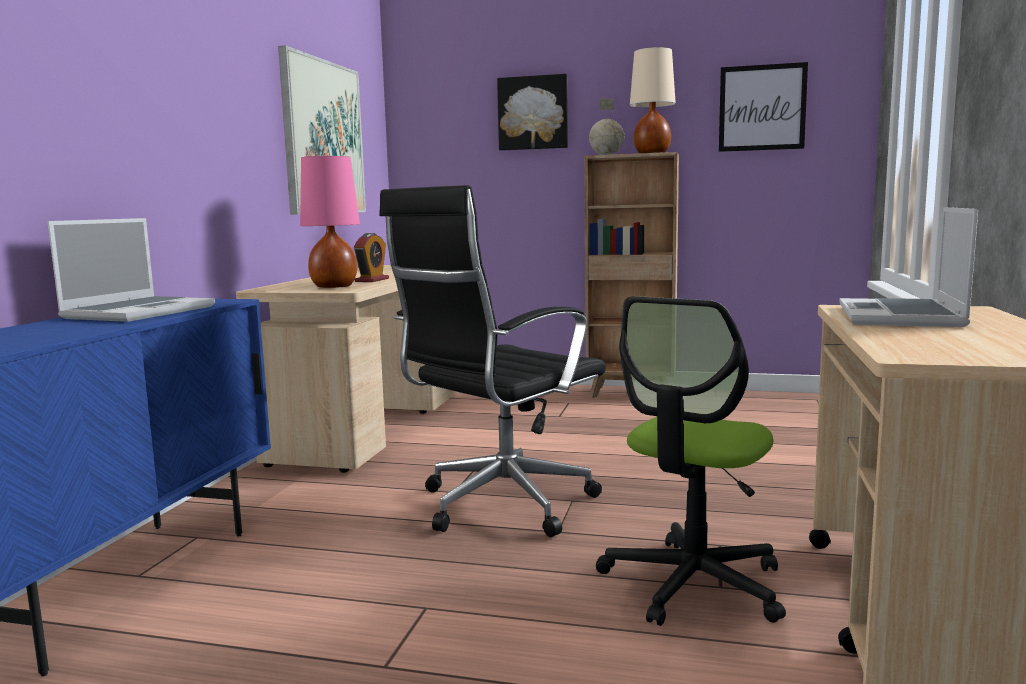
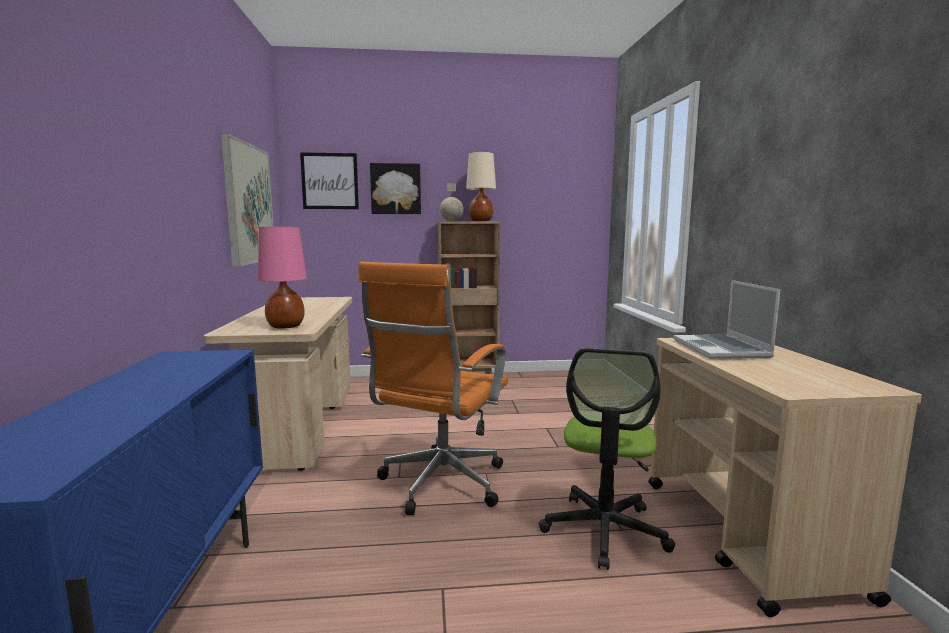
camera: 20 degrees left, 0 degrees up
(140, 312) = (164, 374): laptop -> none
(372, 280) = (306, 317): alarm clock -> none
(499, 506) = (439, 485): black office chair -> orange office chair
(762, 108) = (545, 194): picture -> picture (330, 181)

